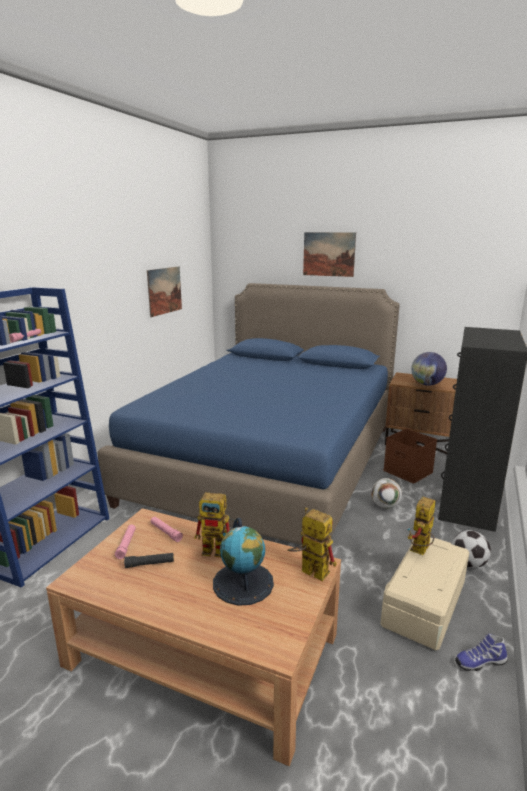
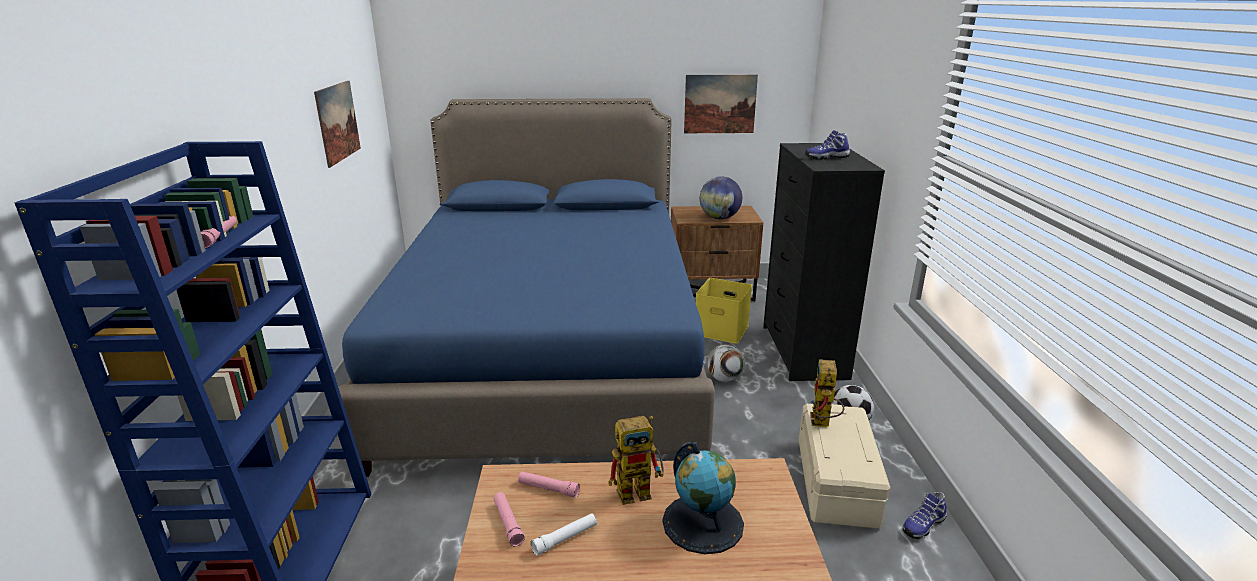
camera: 25 degrees left, 5 degrees up
(150, 564) = (565, 539): black flashlight -> white flashlight
(308, 571) = (762, 483): toy robot -> none
(329, 254) = (568, 52): picture -> picture (720, 104)
(409, 471) = (723, 329): brown storage box -> yellow storage box
(488, 339) = (826, 157): none -> shoe

